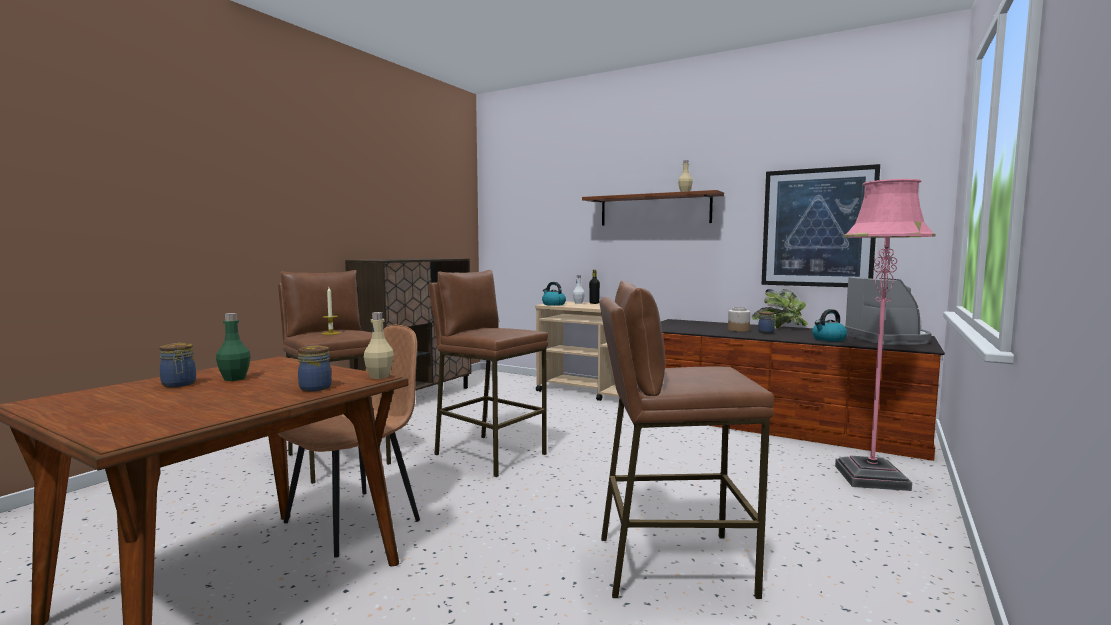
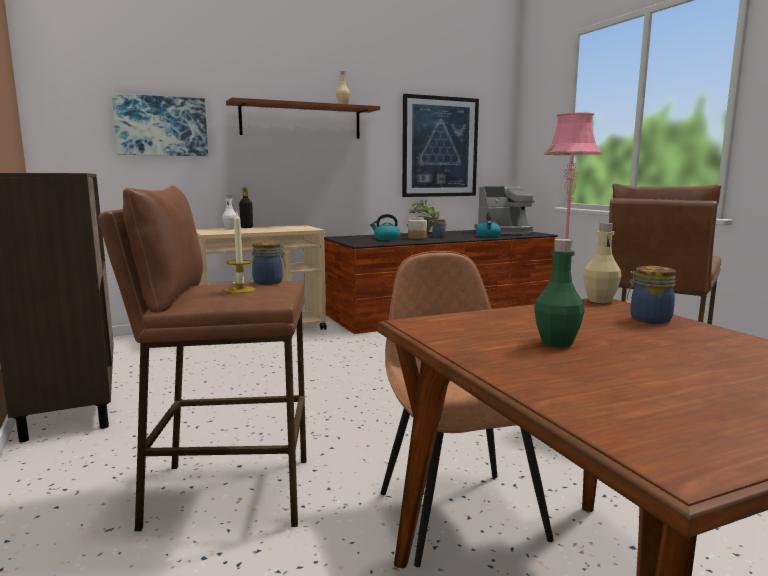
camera: 55 degrees left, 5 degrees up
(179, 384) = (577, 367): jar -> jar (269, 282)
(489, 454) = (359, 406): brown stool -> none
(549, 222) = (161, 126): none -> picture
(553, 304) = (216, 232): kettle -> kettle (386, 239)
(888, 339) = (505, 232): coffee machine -> coffee machine turned 135 degrees clockwise

